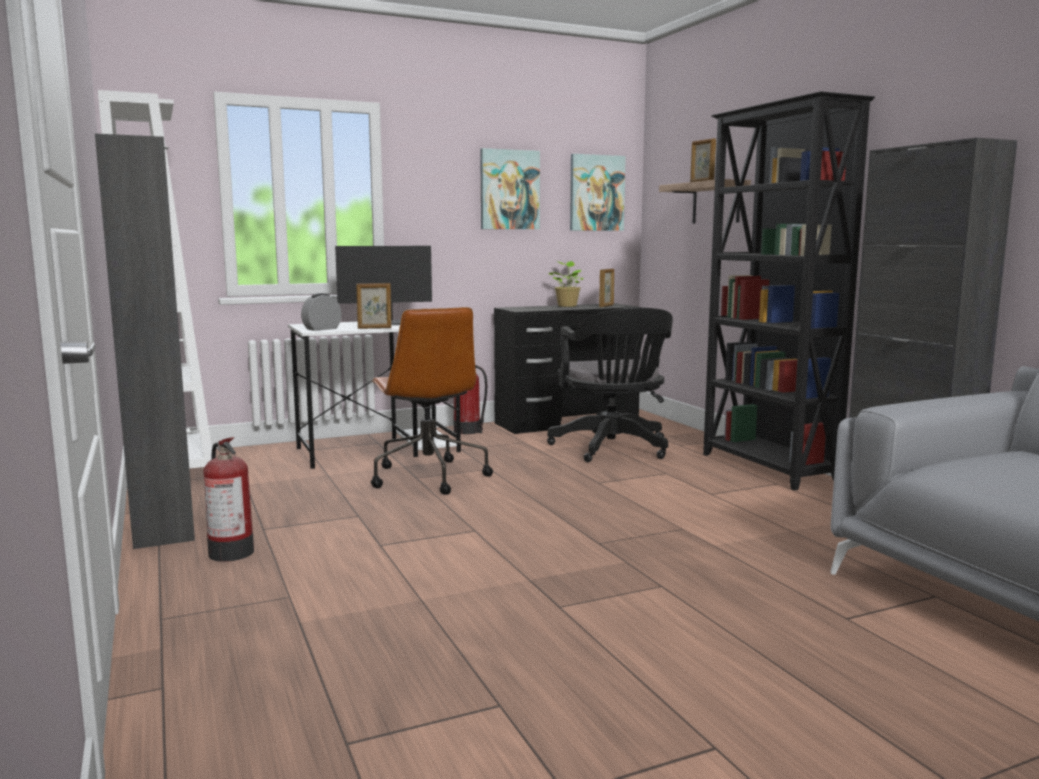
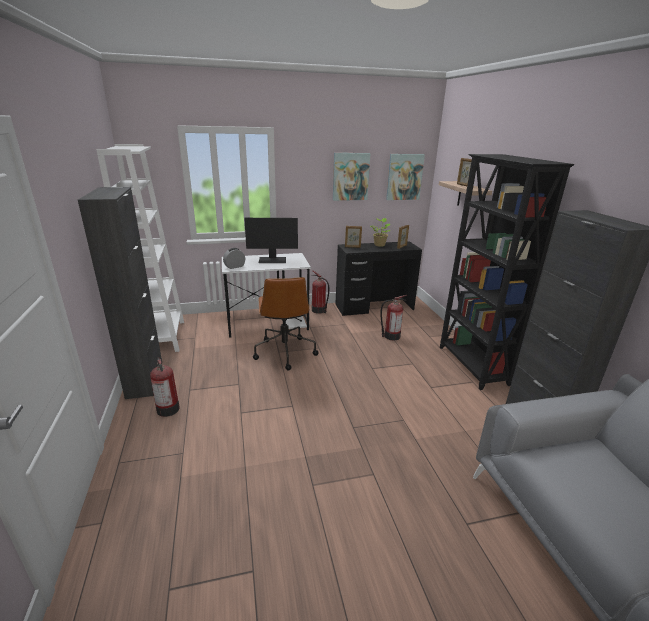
camera: 10 degrees right, 15 degrees up
(374, 328) = (262, 267): picture frame -> picture frame (352, 247)
(613, 449) = (391, 336): black office chair -> fire extinguisher

